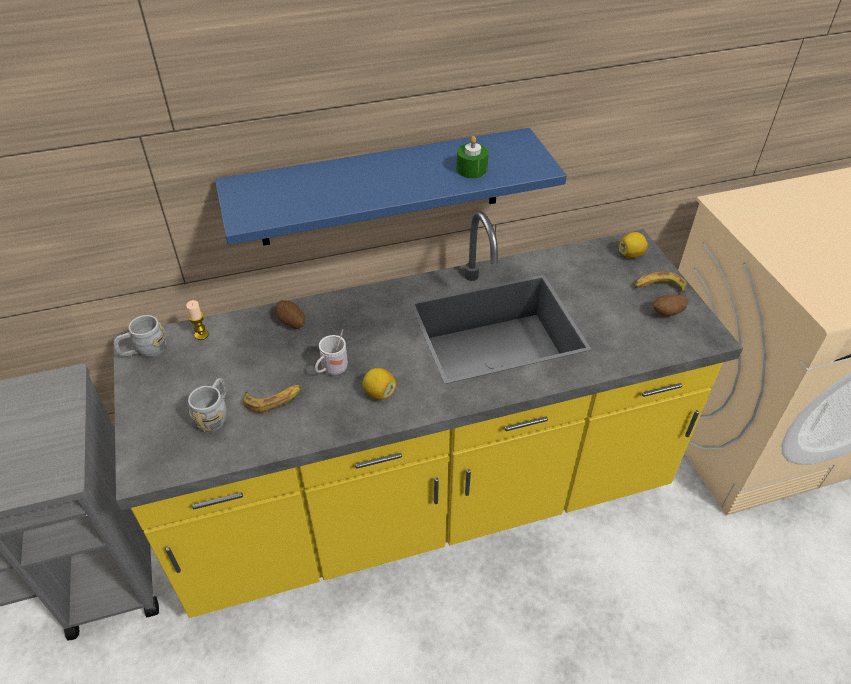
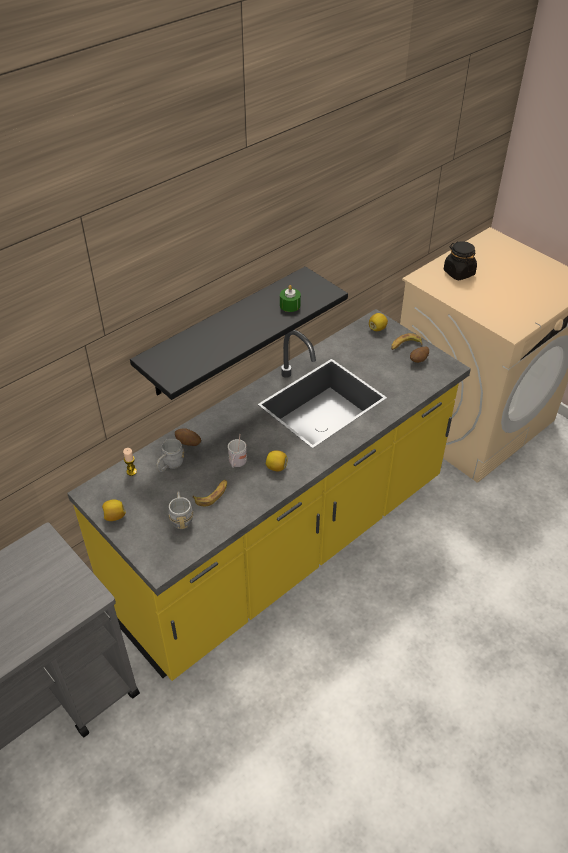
camera: 25 degrees left, 0 degrees up
(141, 383) = (114, 516): none -> lemon
(145, 352) = (100, 496): grey mug -> grey mug (170, 465)
(381, 188) = (224, 332): blue shelf -> black shelf
(786, 210) = (458, 273): none -> black jar

